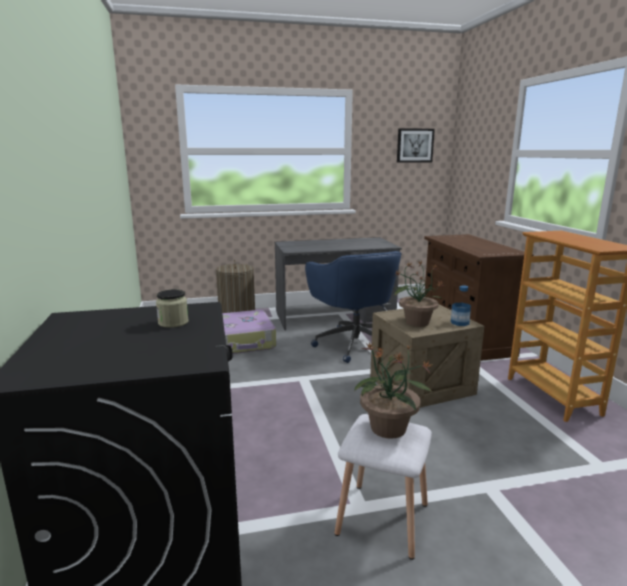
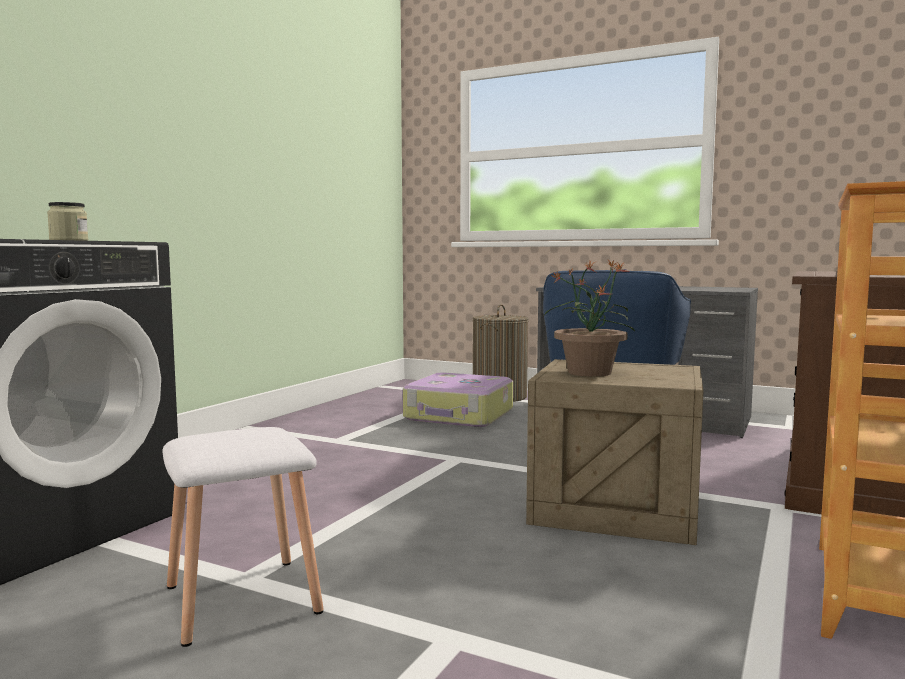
camera: 40 degrees right, 10 degrees down
(388, 429) = (249, 436): potted plant -> none
(414, 145) = (850, 118): picture -> none
(460, 322) = (664, 381): bottle -> none

